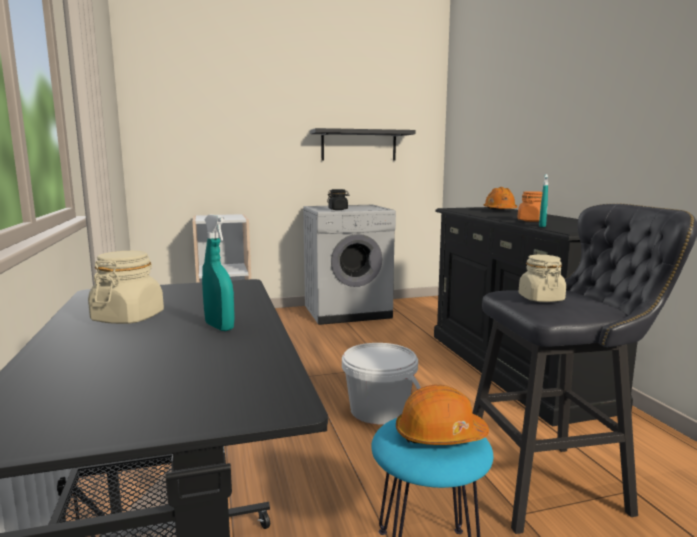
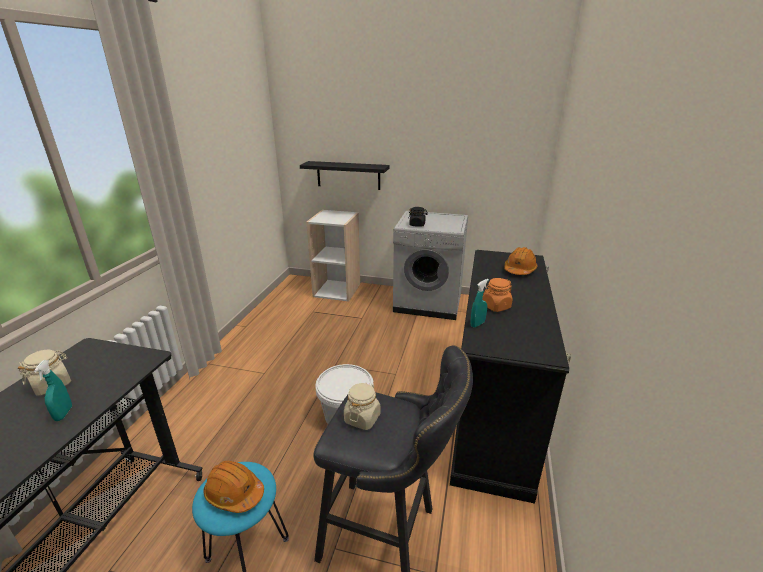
camera: 30 degrees right, 15 degrees up
(359, 145) = (460, 161): black shelf -> black shelf (348, 175)

